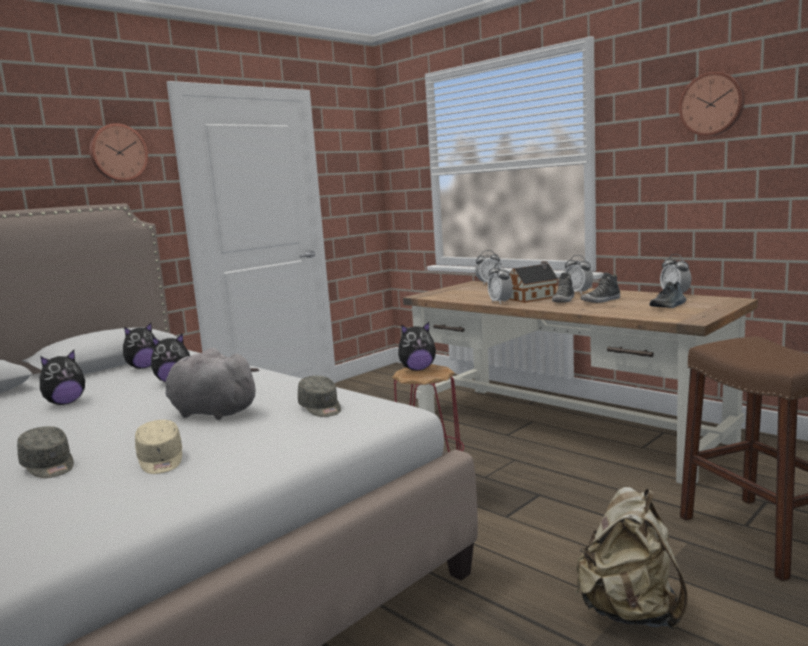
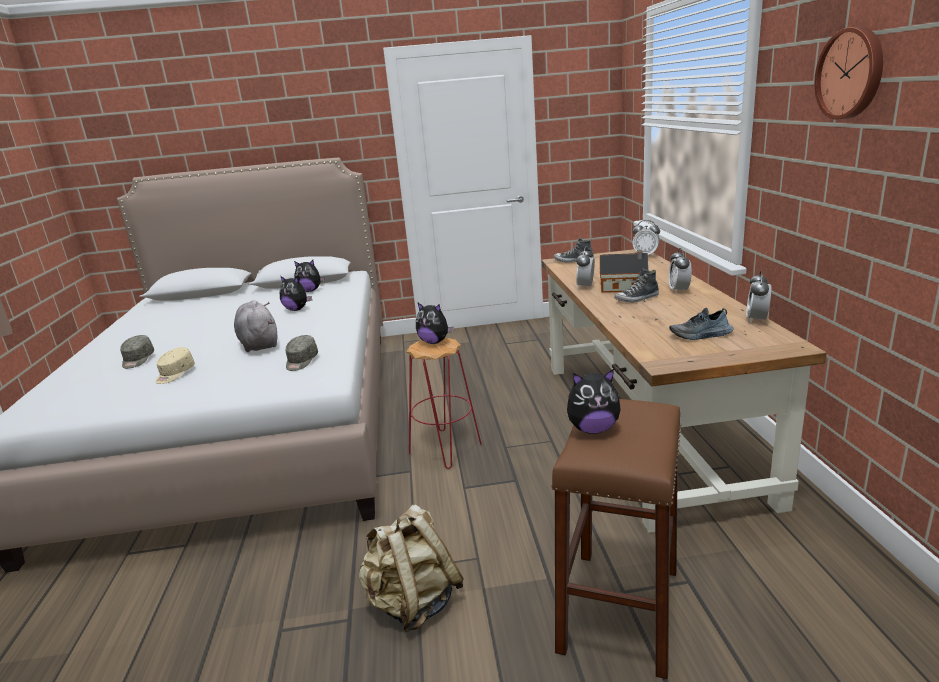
camera: 40 degrees right, 10 degrees up
(65, 403) = (231, 311): plush toy -> plush toy (593, 429)
(117, 153) = (340, 114): wall clock -> none
(601, 301) = (664, 309): shoe -> shoe (573, 261)

